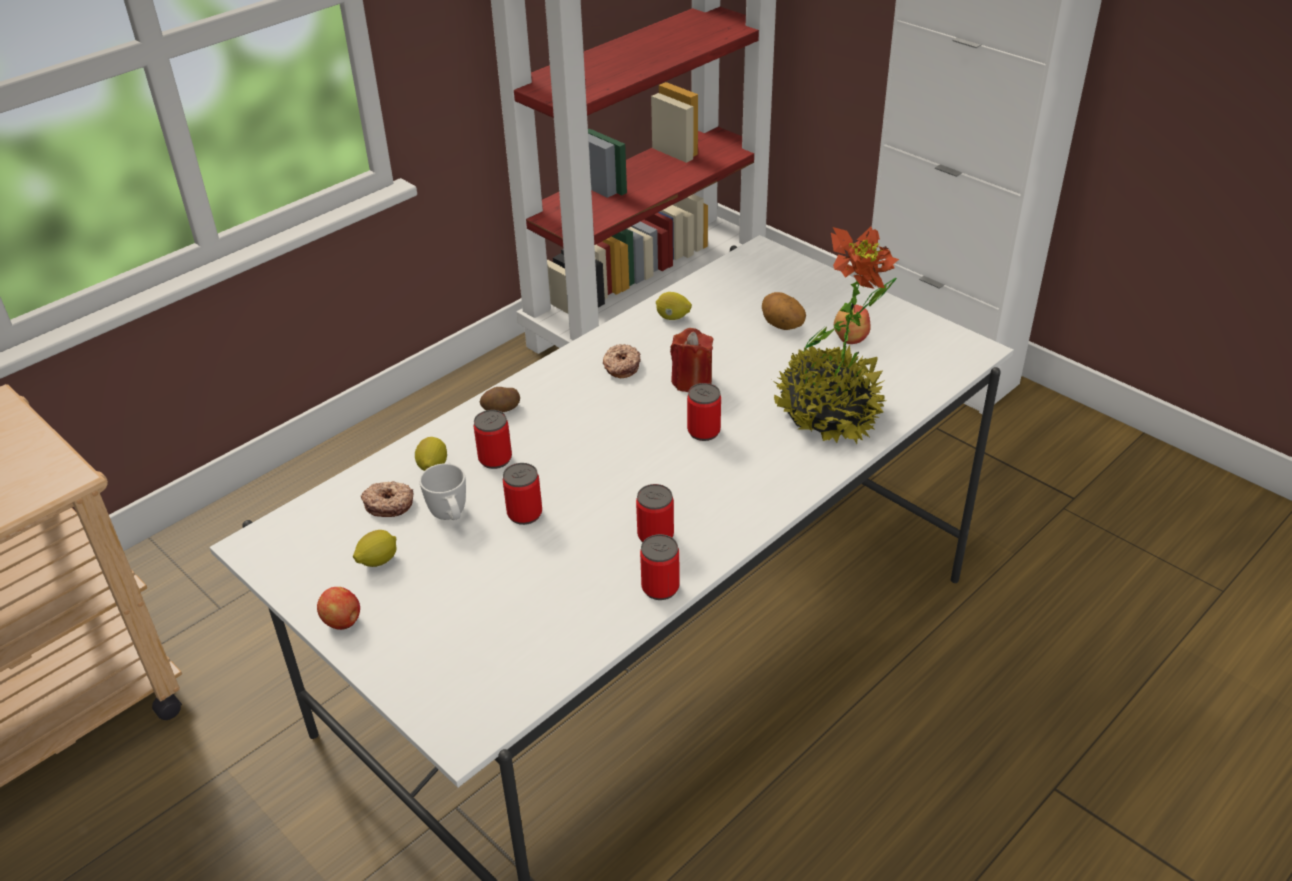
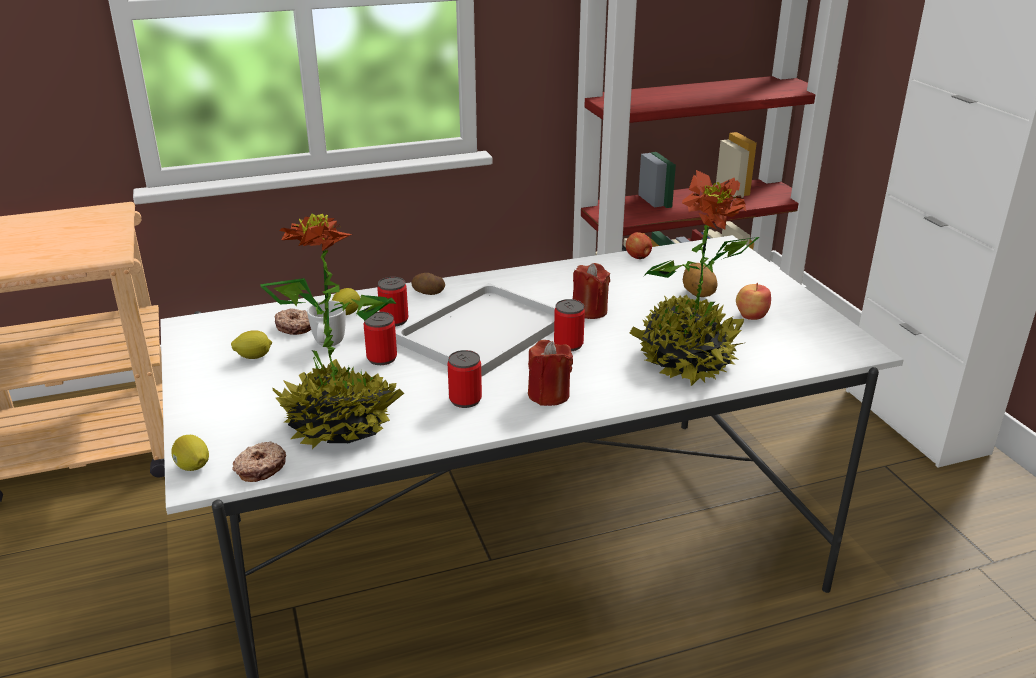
camera: 25 degrees right, 10 degrees down
(343, 622) = (194, 385): apple -> apple (638, 257)
(552, 611) = (340, 423): none -> potted plant
(603, 441) = (484, 330): none -> white tray
(621, 367) = (542, 289): donut -> donut (260, 468)
(660, 588) = (436, 434): can -> none
(672, 317) = (611, 269): lemon -> lemon (193, 467)
(732, 501) = (548, 395): none -> red candle

